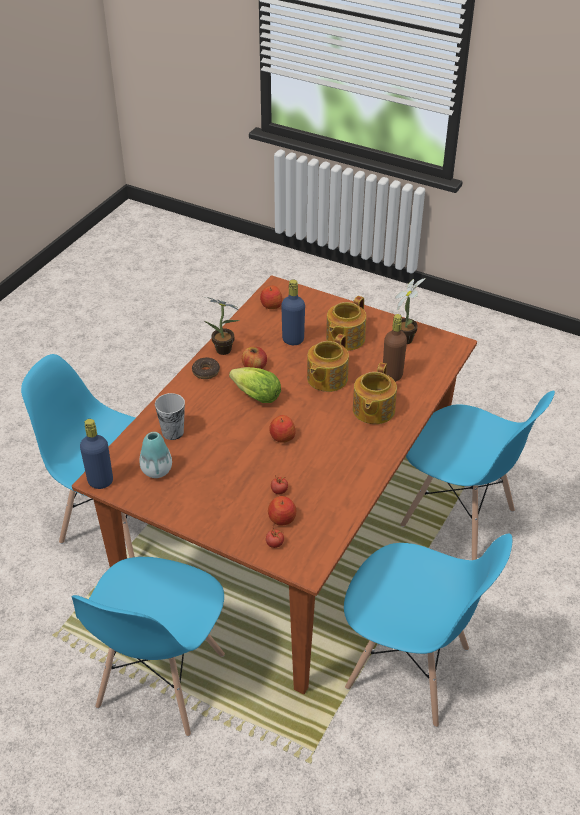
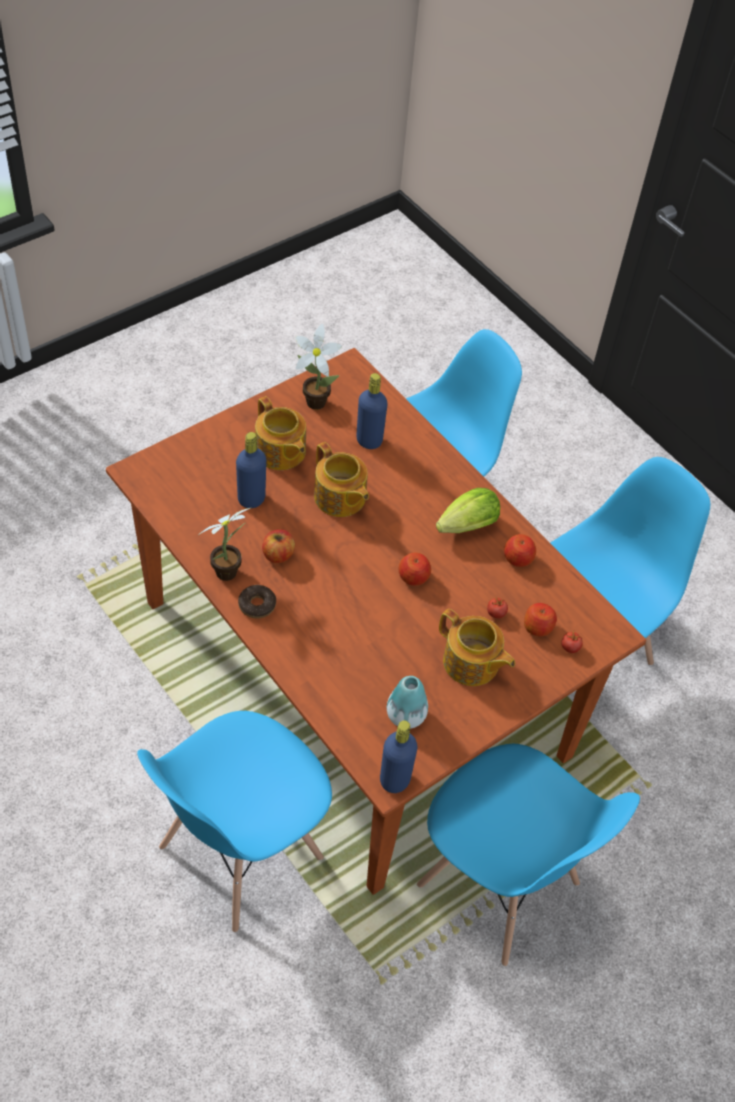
camera: 70 degrees left, 10 degrees up
(173, 432) = (348, 677): cup -> none
(254, 395) = (329, 575): lettuce -> lettuce (464, 527)
(271, 305) = (170, 492): apple -> apple (518, 559)
(372, 410) = (415, 482): teapot -> teapot (471, 663)
(392, 375) = (369, 440): brown bottle -> blue bottle

